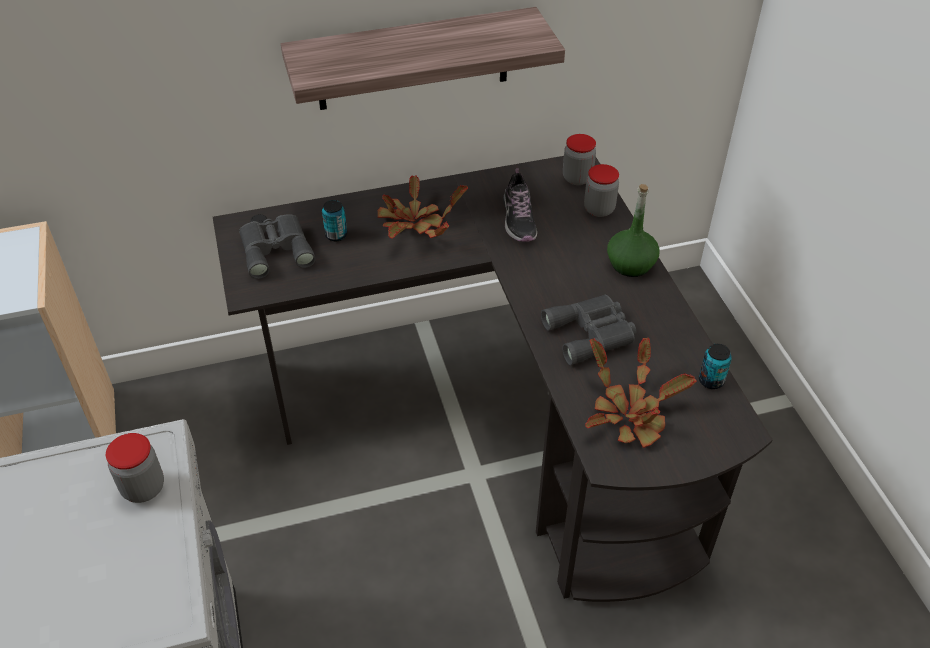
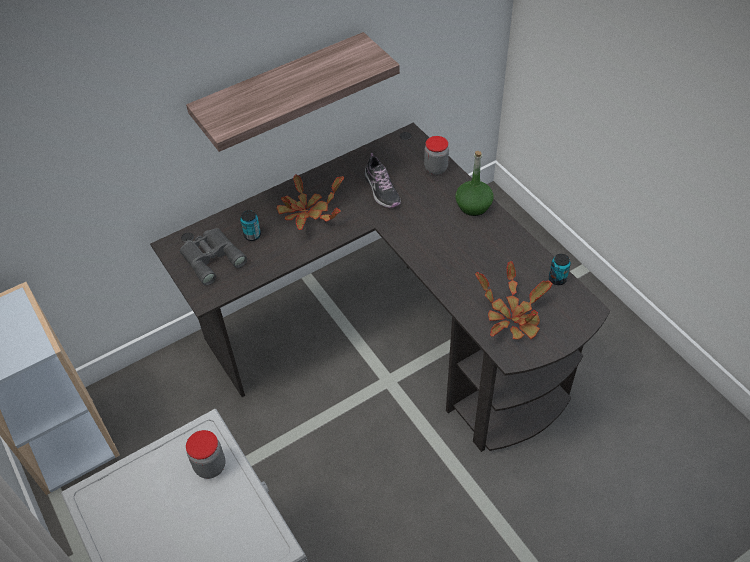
camera: 15 degrees left, 5 degrees up
(577, 178) = (411, 147): jar -> none
(592, 333) = (466, 265): grey binoculars -> none

